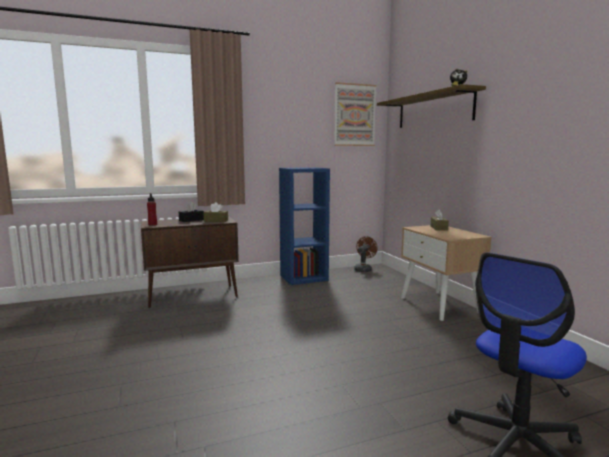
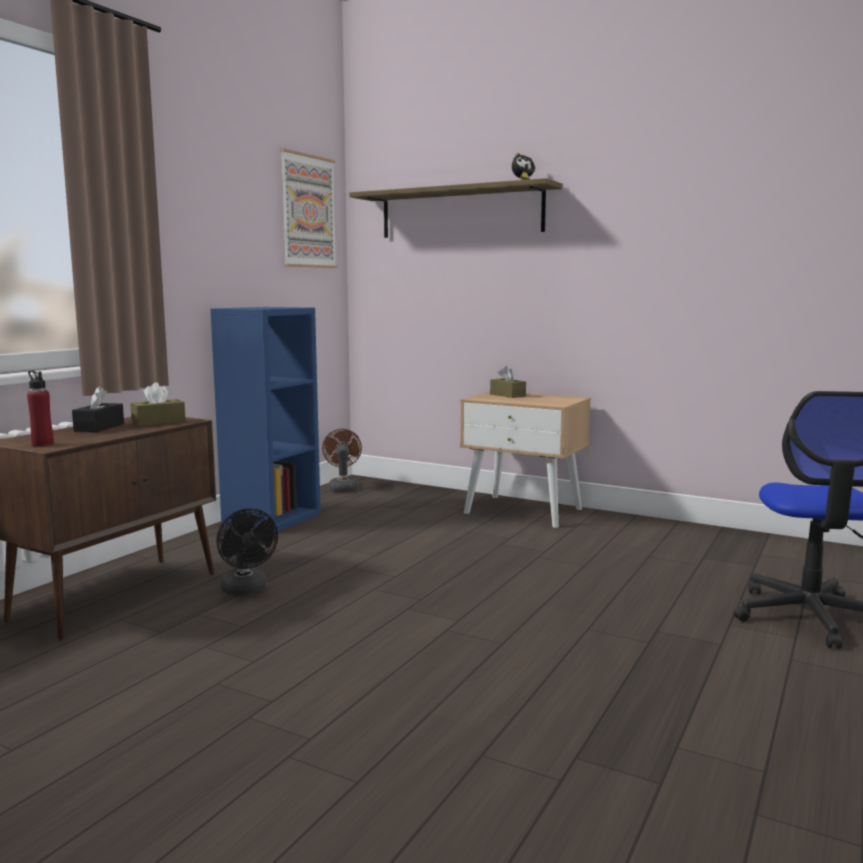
camera: 40 degrees left, 0 degrees up
(235, 308) = (246, 590): none -> black fan

